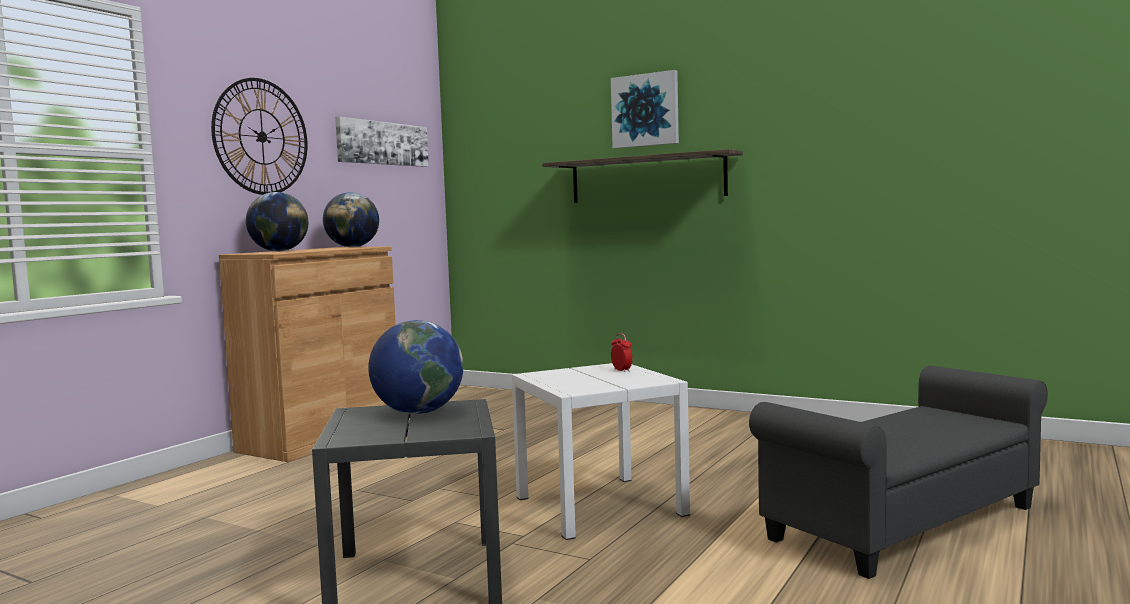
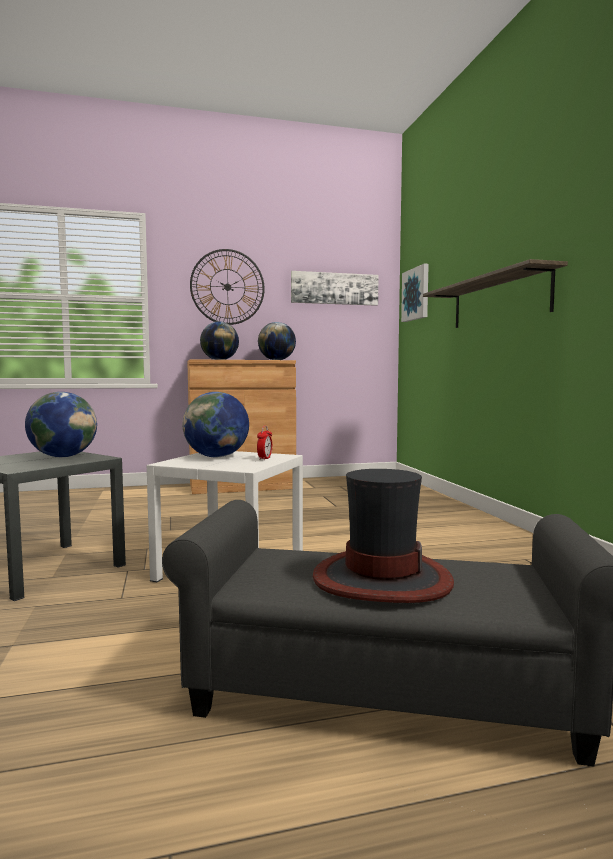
camera: 45 degrees right, 0 degrees up
(572, 378) = (216, 457): none -> globe
(645, 110) = (501, 234): picture -> picture (416, 294)
(906, 433) = (381, 579): none -> hat

